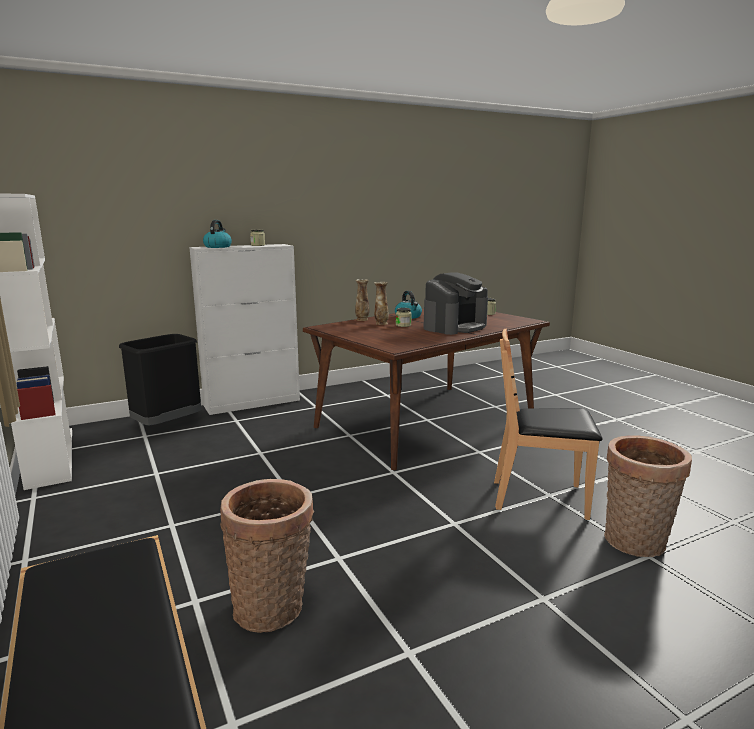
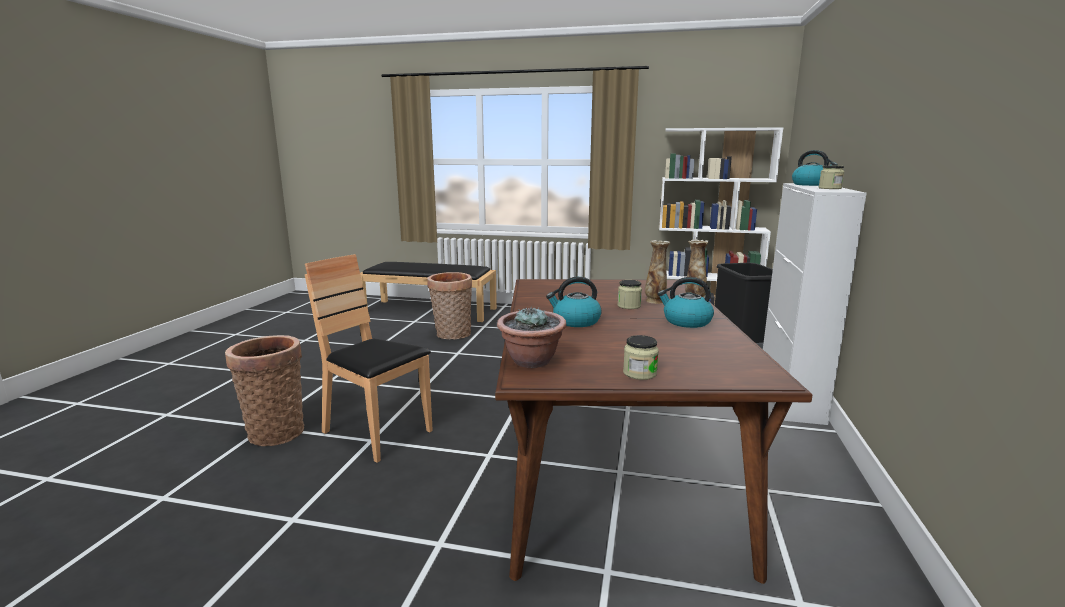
camera: 130 degrees right, 0 degrees up
(455, 327) = (575, 321): coffee machine -> kettle
(517, 322) = (532, 361): none -> potted plant
(540, 498) = (376, 433): brown chair -> brown chair turned 105 degrees counterclockwise

